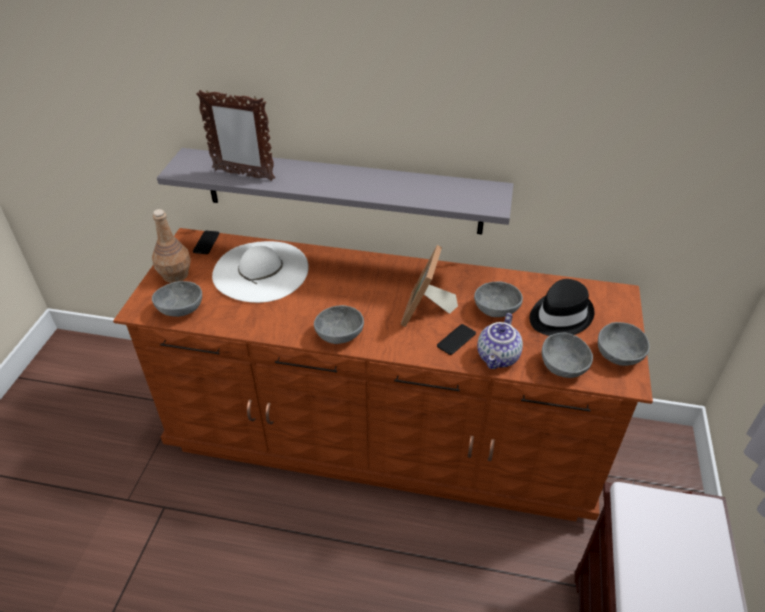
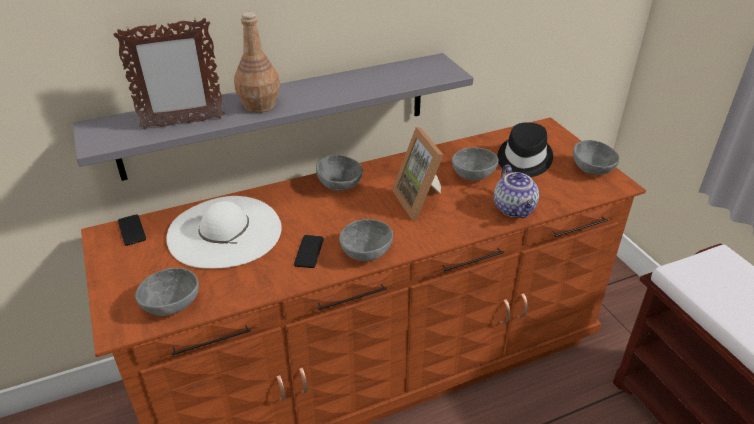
camera: 35 degrees left, 5 degrees down
(176, 275) = (128, 274): brown bottle -> brown bottle (260, 105)
(456, 340) = (468, 210): phone -> phone (309, 252)
(564, 366) = (566, 193): grey bowl -> grey bowl (340, 184)

